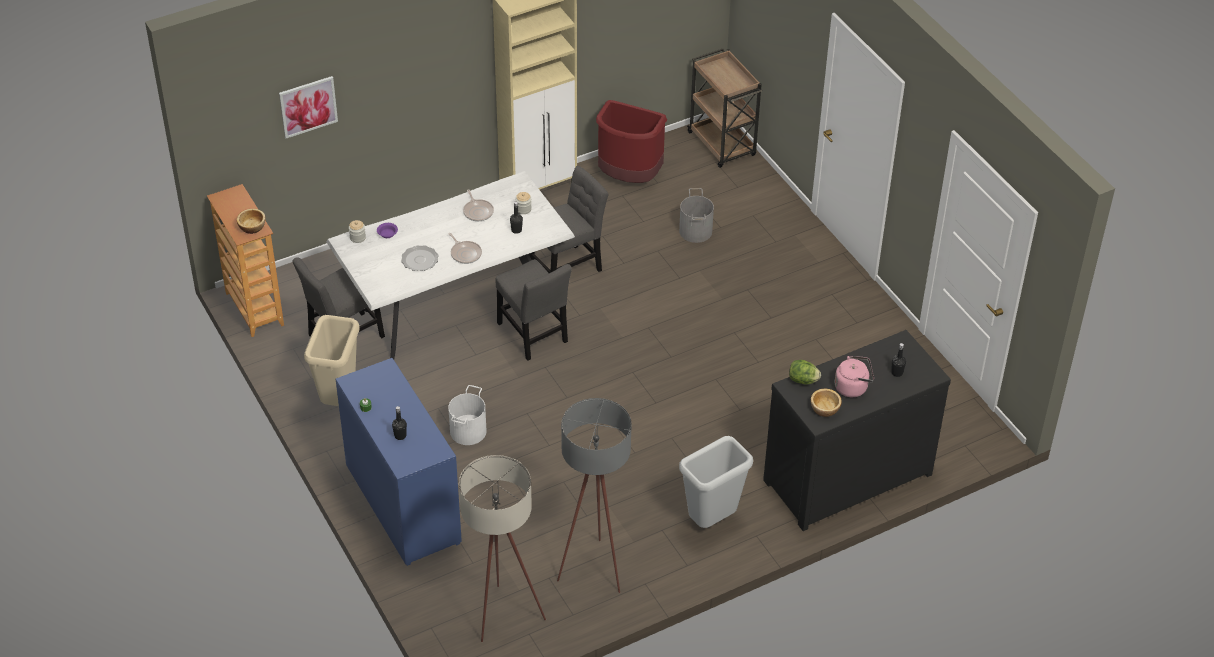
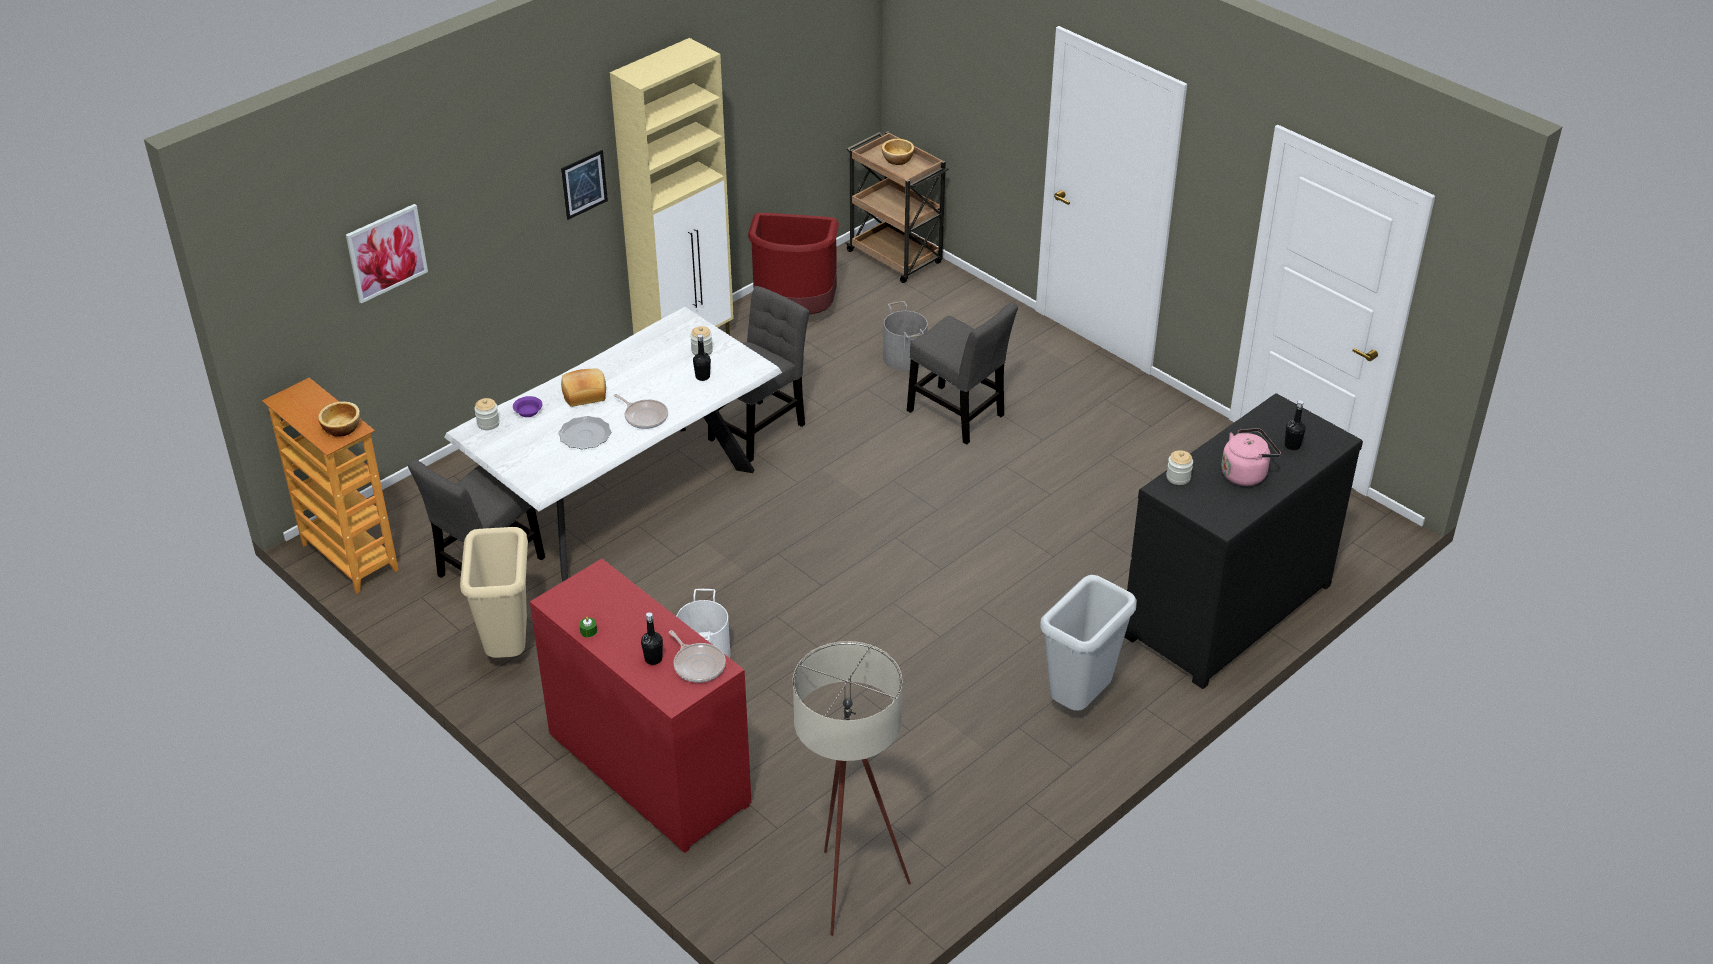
camera: 15 degrees left, 5 degrees down
(403, 504) = (648, 770): blue dresser -> red dresser
(430, 227) = (584, 394): none -> bread
(466, 70) = (584, 184): none -> picture
(478, 211) = (642, 363): frying pan -> frying pan (698, 664)
(533, 335) = (747, 518): grey chair -> grey chair (959, 416)
(594, 564) = (947, 793): grey floor lamp -> none
(803, 380) = (1178, 477): lettuce -> jar
(825, 409) = (1224, 507): bowl -> bowl (898, 159)

